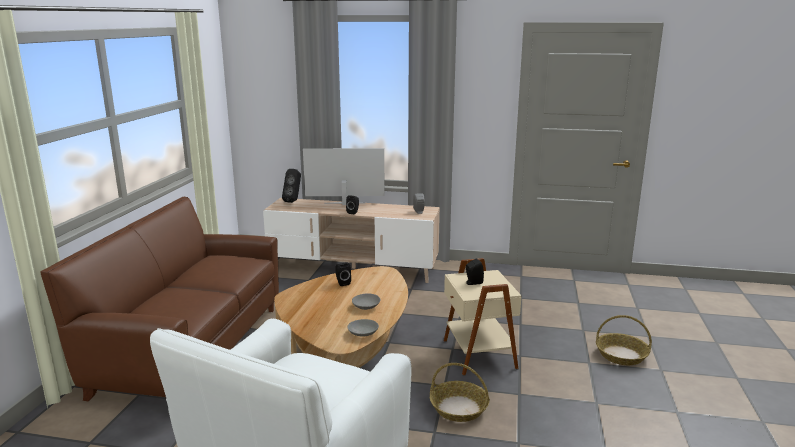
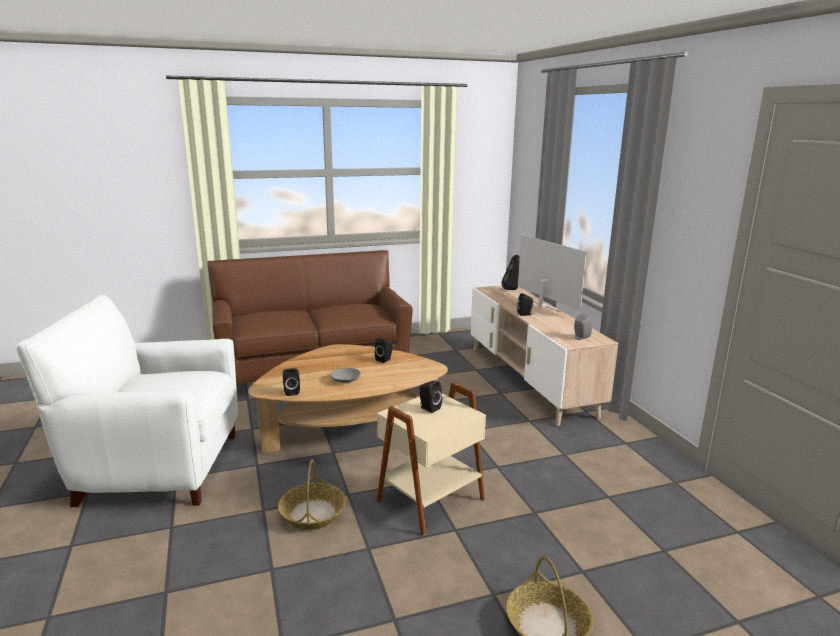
camera: 60 degrees right, 0 degrees up
(362, 333) = (291, 392): grey bowl -> black speaker

